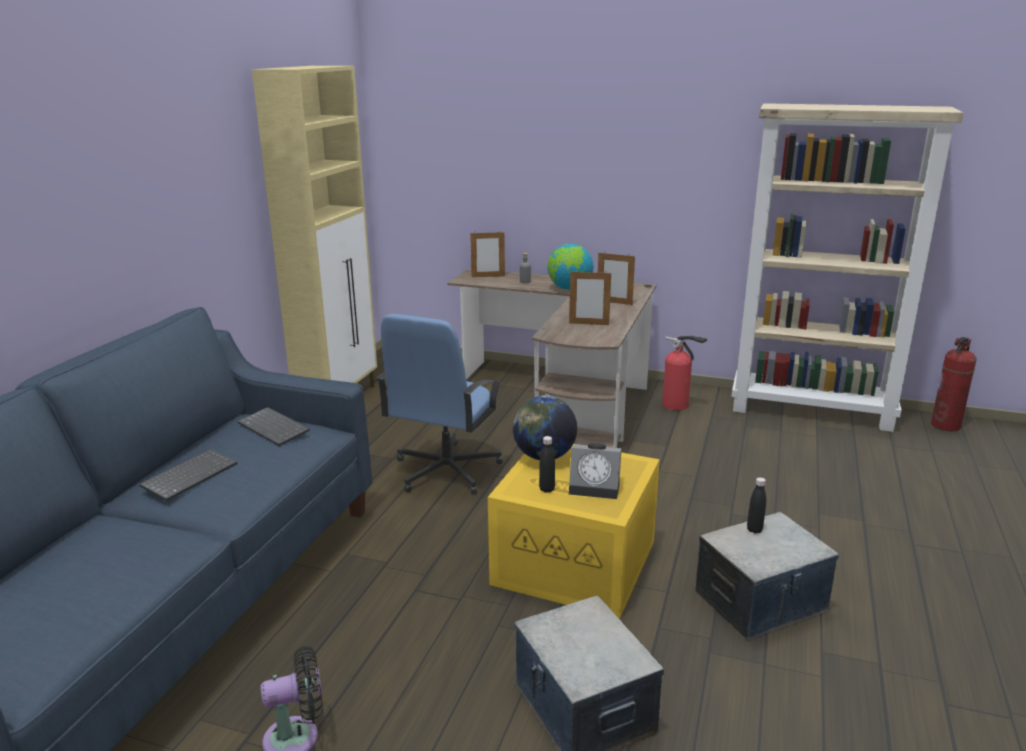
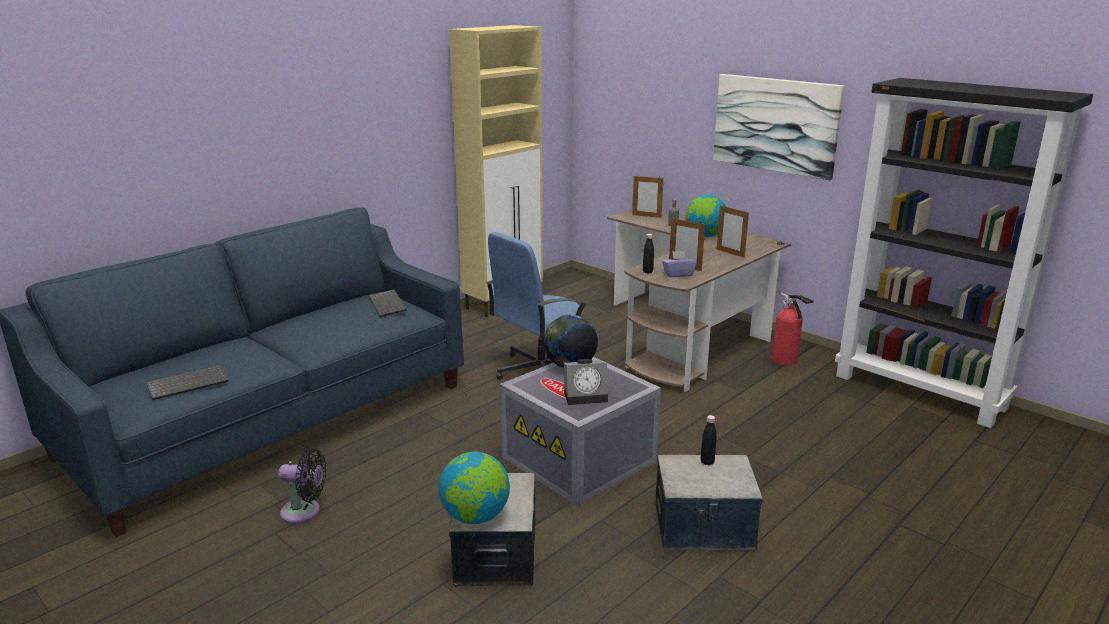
camera: 25 degrees right, 0 degrees up
(190, 475) = (309, 324): keyboard -> keyboard (188, 383)
(547, 489) = (547, 388): black bottle -> black bottle (647, 272)
(577, 562) = (581, 459): yellow storage box -> grey storage box
(586, 672) = (475, 516): none -> globe
(591, 332) = (678, 274): none -> purple tissue box
(596, 487) = (586, 395): alarm clock -> alarm clock turned 45 degrees counterclockwise
(628, 162) = (775, 125): none -> picture
(812, 410) = (920, 392): beige bookcase -> black bookcase
(945, 425) = (1060, 435): fire extinguisher -> none

